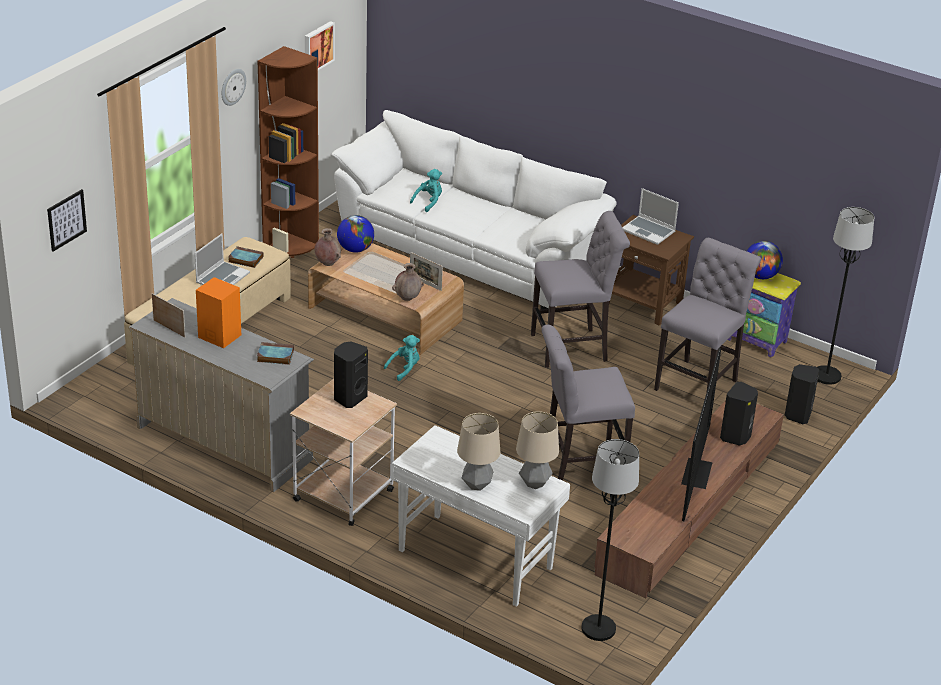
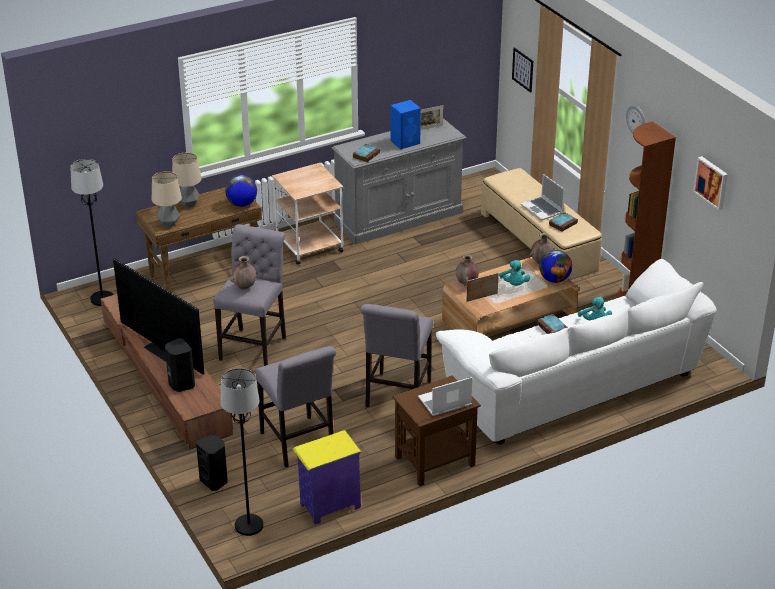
camera: 120 degrees right, 0 degrees up
(219, 336) = (406, 142): orange speaker -> blue speaker
(349, 398) = (315, 184): black speaker -> none
(404, 369) = (428, 307): turquoise plush toy -> turquoise plush toy (514, 284)
(460, 220) = (552, 328): none -> book
(474, 560) = (204, 274): white console table -> brown console table
(603, 382) = (245, 287): none -> brown vase
(760, 276) = (334, 446): globe -> globe (242, 204)

